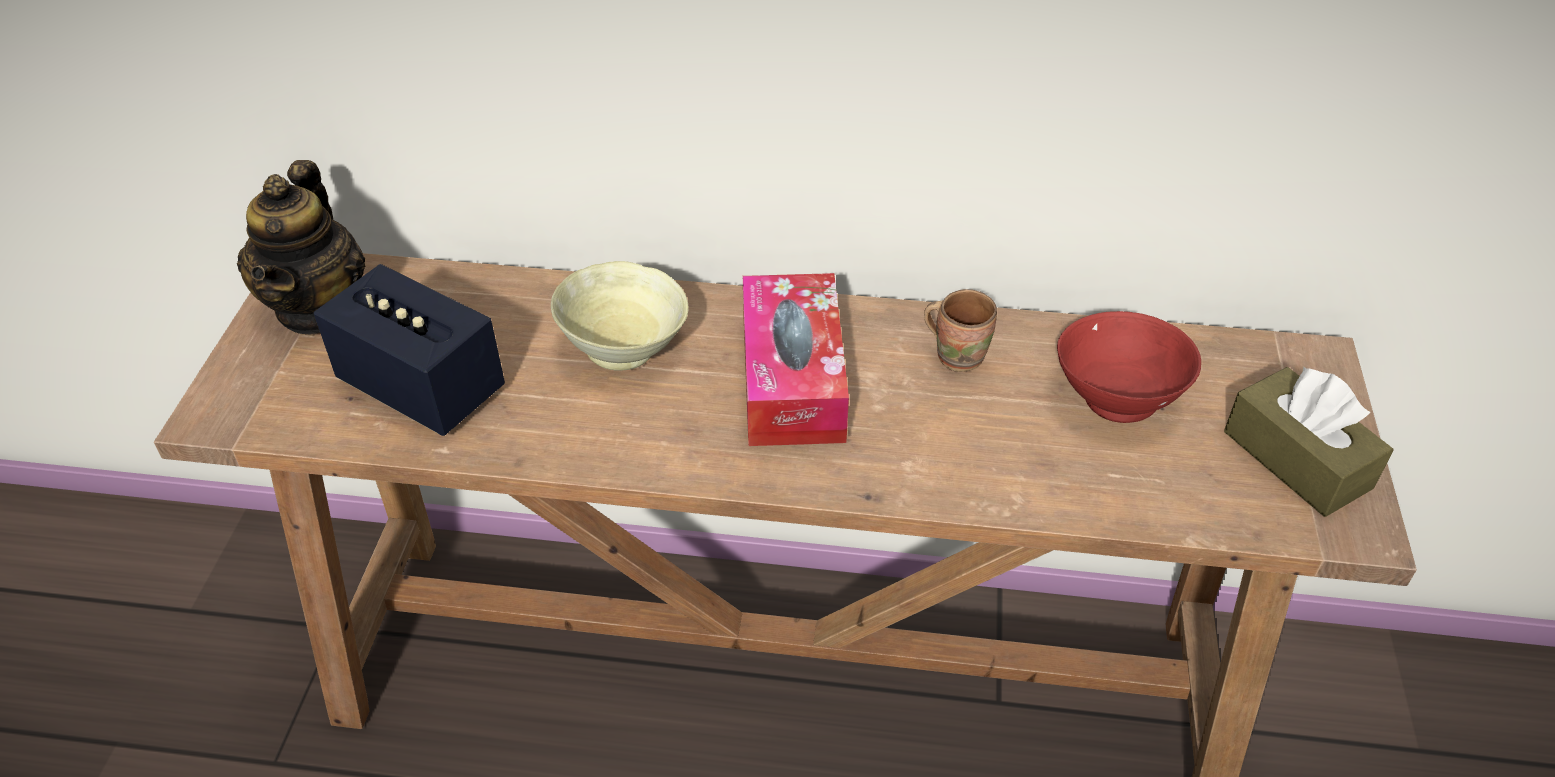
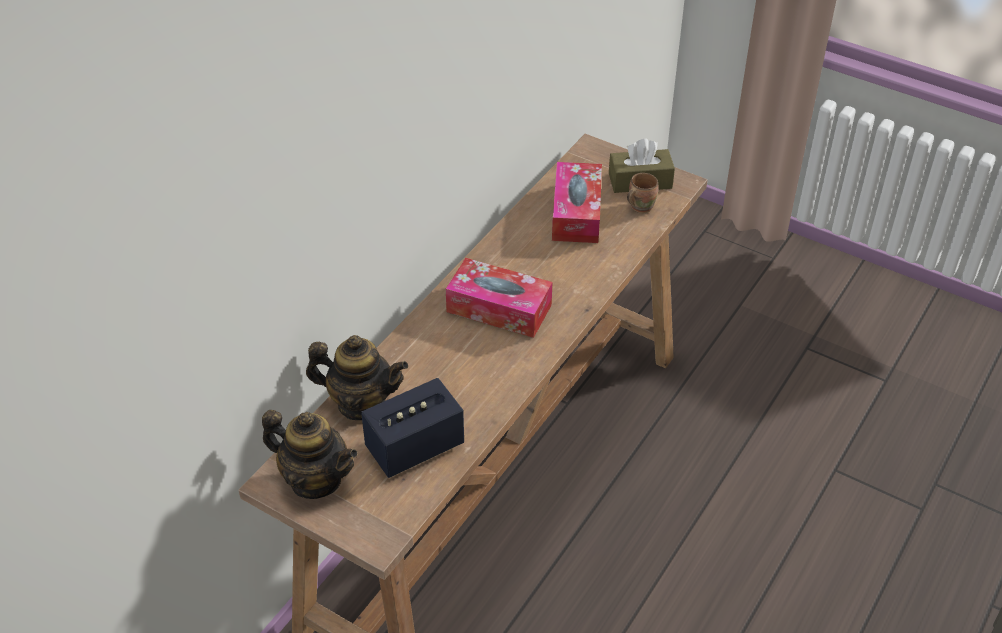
camera: 65 degrees left, 0 degrees up
(492, 299) = (361, 403): none -> teapot
(626, 350) = (439, 361): beige bowl -> none
(958, 354) = (519, 249): brown mug -> brown mug (639, 206)
(1117, 397) = (576, 213): red bowl -> tissue box

